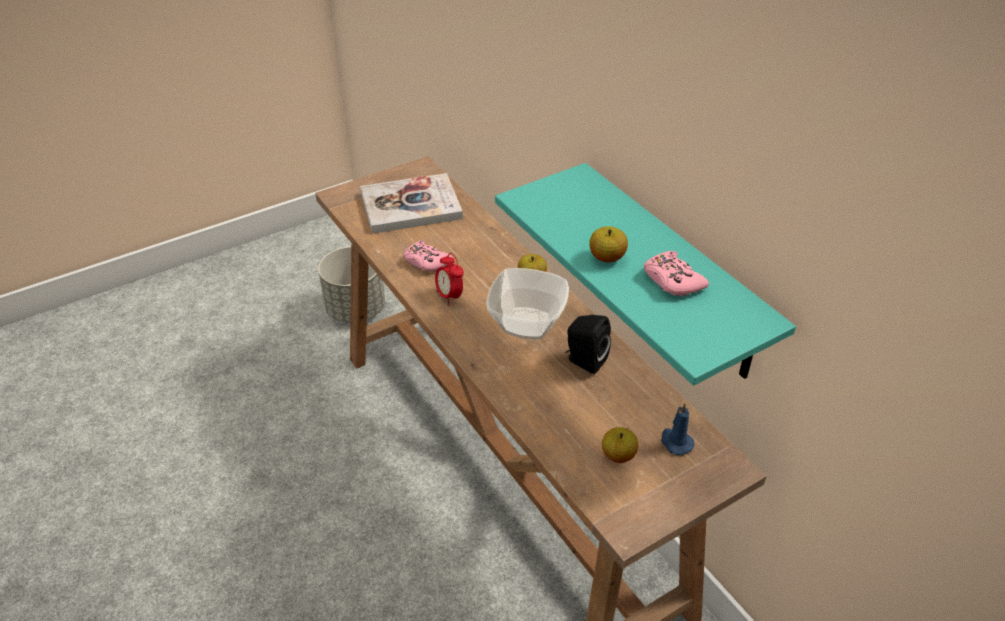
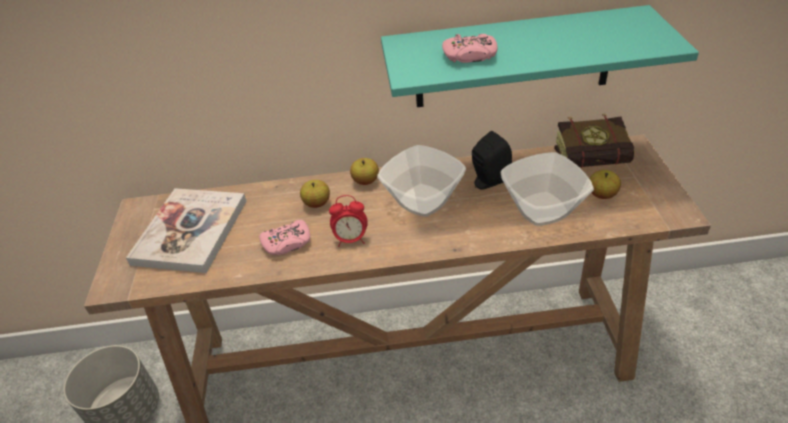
camera: 60 degrees left, 0 degrees up
(566, 412) = (542, 208): none -> bowl
(607, 257) = (528, 54): apple -> apple (317, 203)
(672, 280) = (575, 34): pink game controller -> pink game controller (470, 56)
(675, 442) = (598, 163): blue candle -> book

